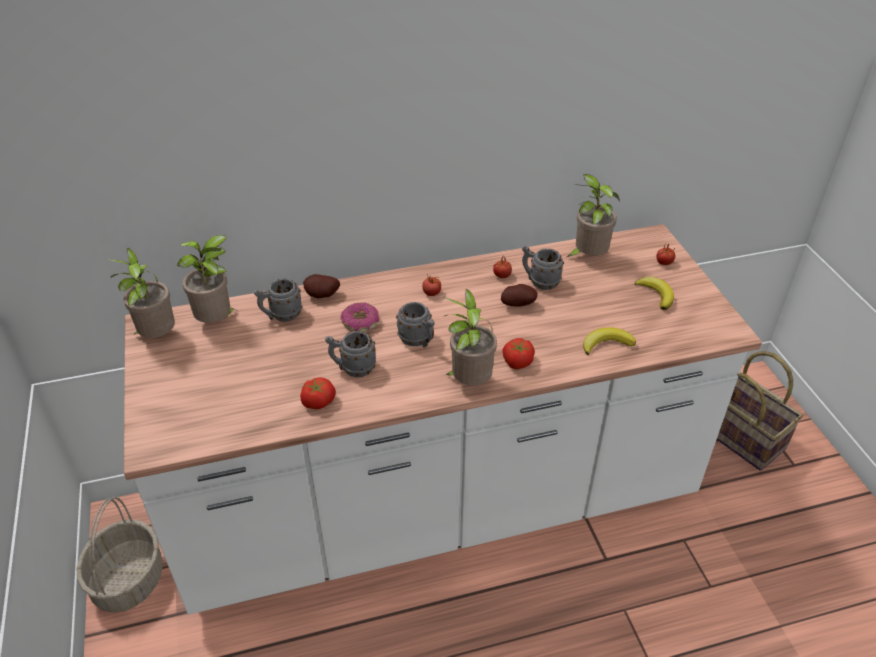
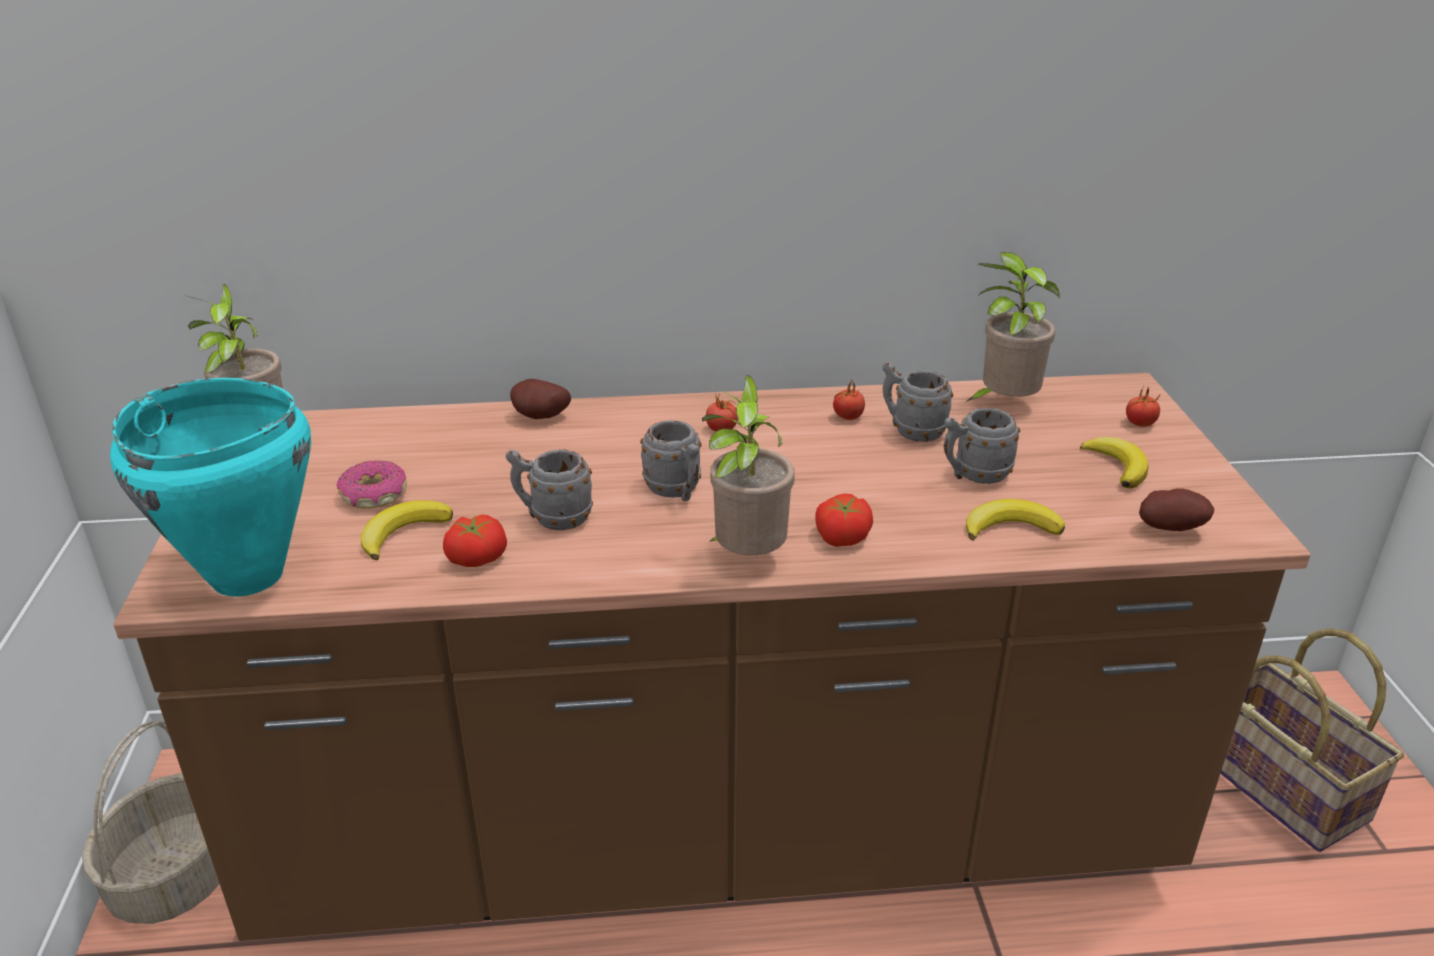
camera: 10 degrees right, 10 degrees down
(189, 431) = (247, 577): none -> turquoise cooking pot
(217, 322) = (361, 435): potted plant -> none
(269, 389) = (403, 533): none -> banana
(281, 315) = (464, 437): grey mug -> grey mug (973, 475)
(360, 323) = (589, 458): donut -> donut (374, 495)
(438, 503) = (717, 827): white counter -> brown counter
(518, 304) = (865, 457): potato -> potato (1170, 528)

